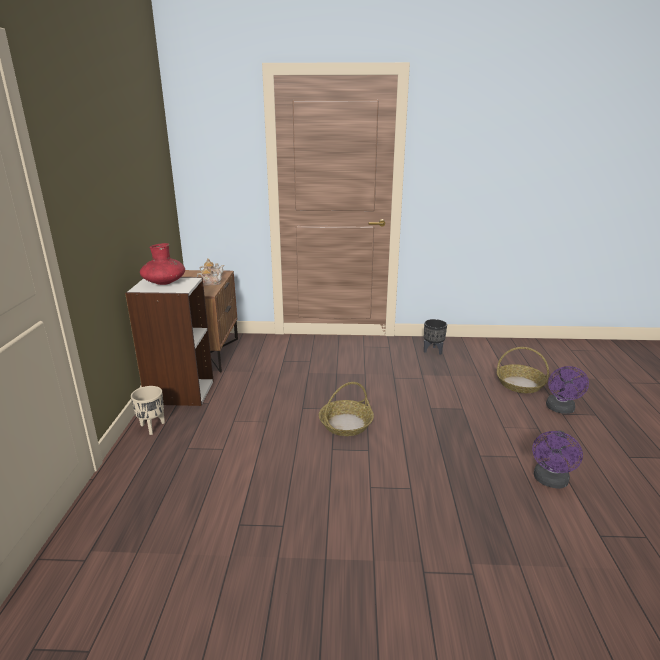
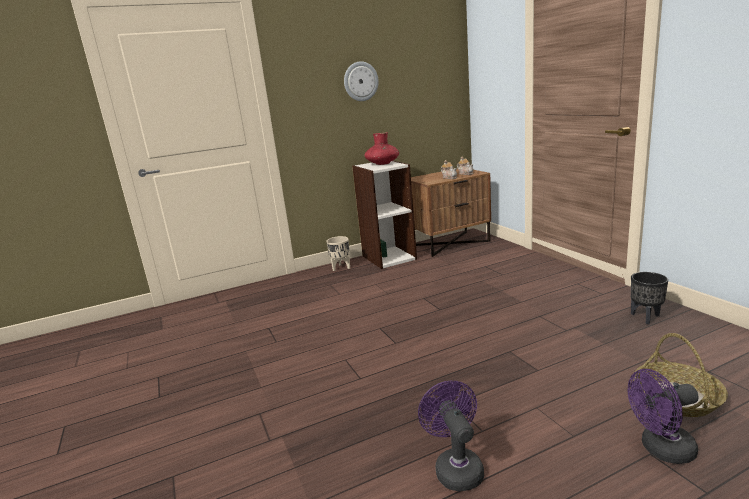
camera: 65 degrees right, 5 degrees down
(115, 180) = (360, 81): none -> wall clock
(346, 424) = (423, 321): basket -> none
(550, 481) = (455, 467): purple fan -> purple fan turned 75 degrees clockwise

